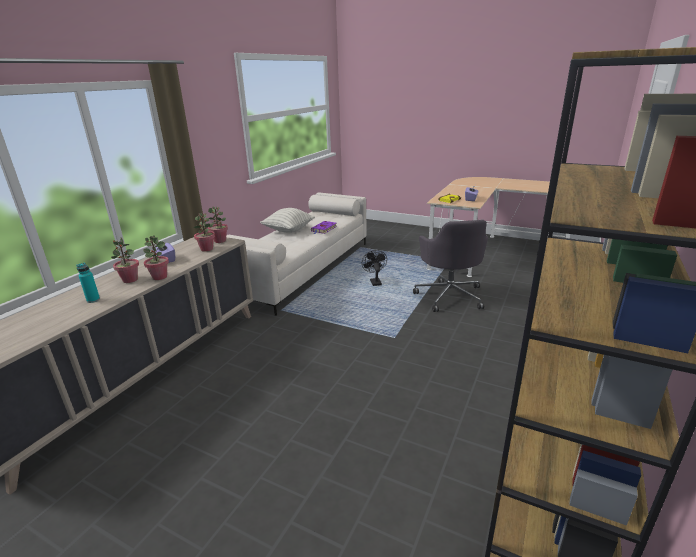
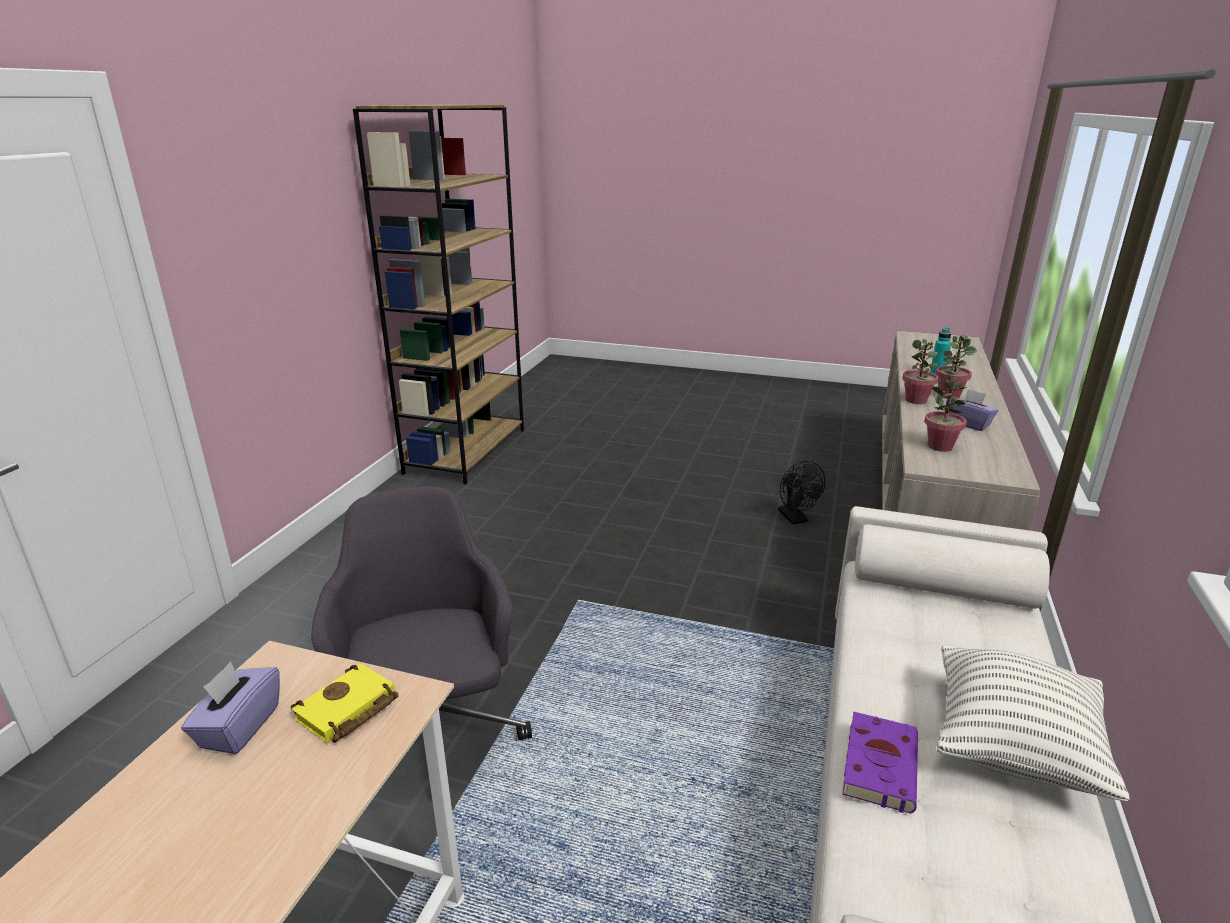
camera: 170 degrees right, 0 degrees up
(220, 241) = (951, 467): potted plant -> none
(374, 281) = (648, 791): black fan -> black fan (795, 519)

